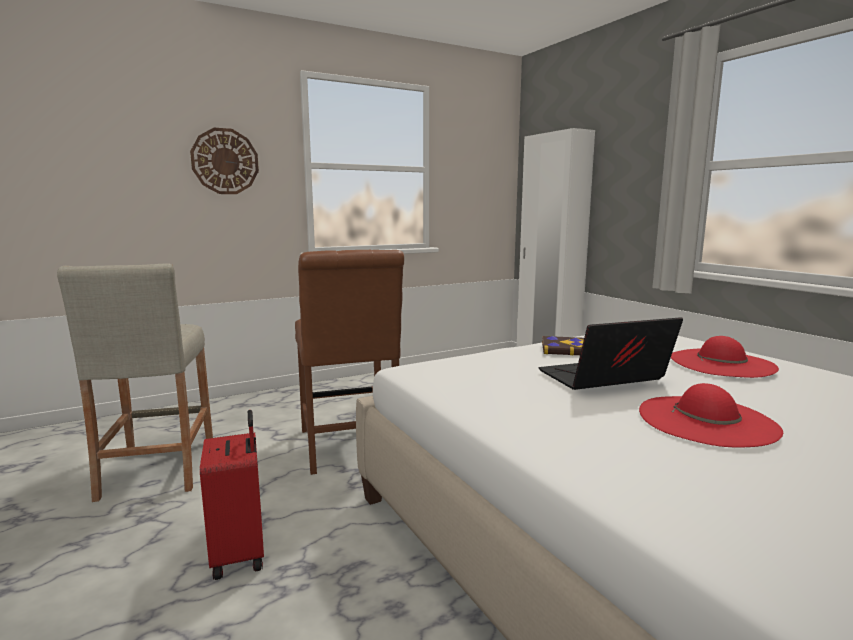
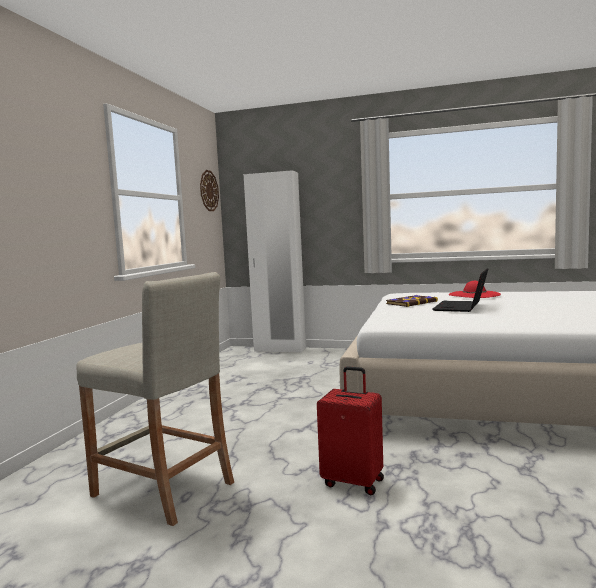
camera: 45 degrees left, 5 degrees down
(225, 161) = (60, 185): wall clock -> wall clock (209, 190)
(349, 448) = (273, 421): brown chair -> none
(707, 420) = (532, 307): red hat -> none

